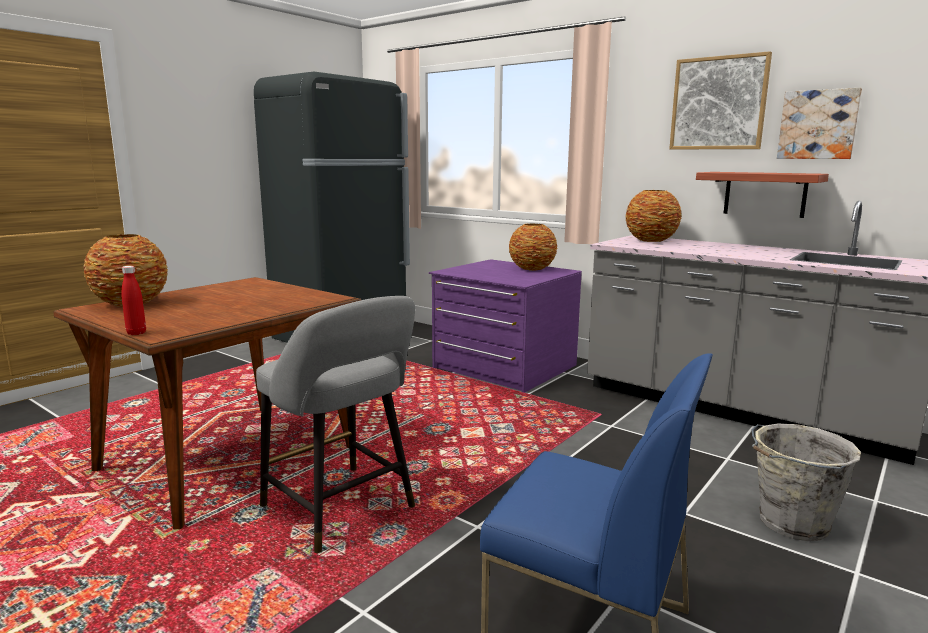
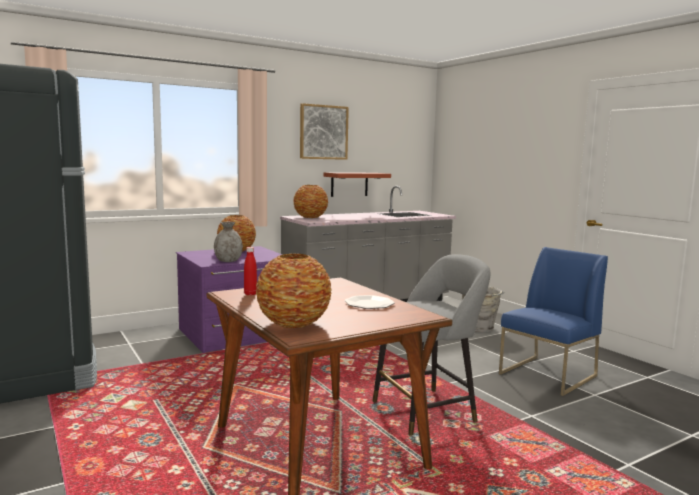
camera: 70 degrees left, 5 degrees down
(136, 333) = (414, 320): red bottle -> red bottle (250, 294)
(216, 315) = (369, 304): none -> plate
(468, 273) = (228, 261): none -> grey vase
(818, 125) = (368, 147): picture -> none

